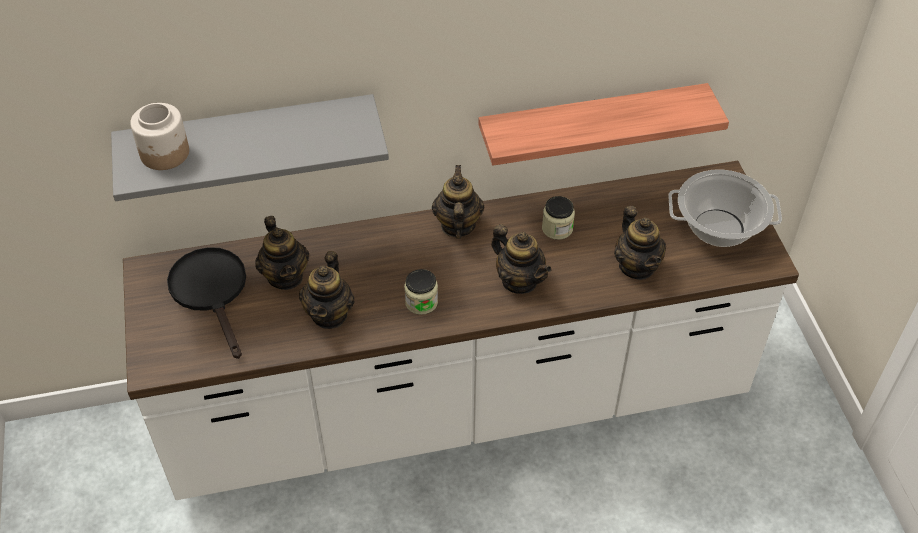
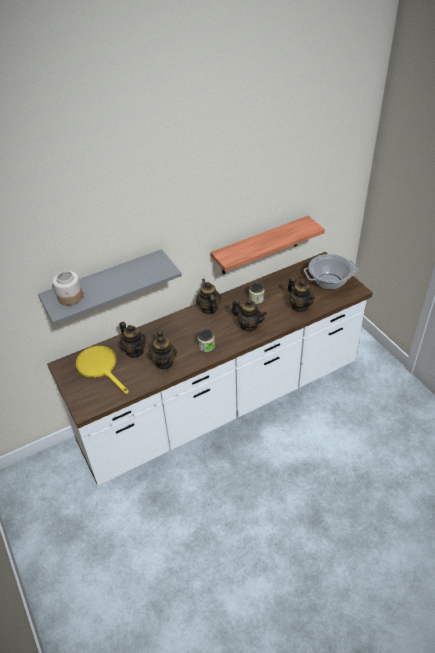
camera: 15 degrees left, 5 degrees down
(212, 292) = (100, 367): black frying pan -> yellow frying pan

